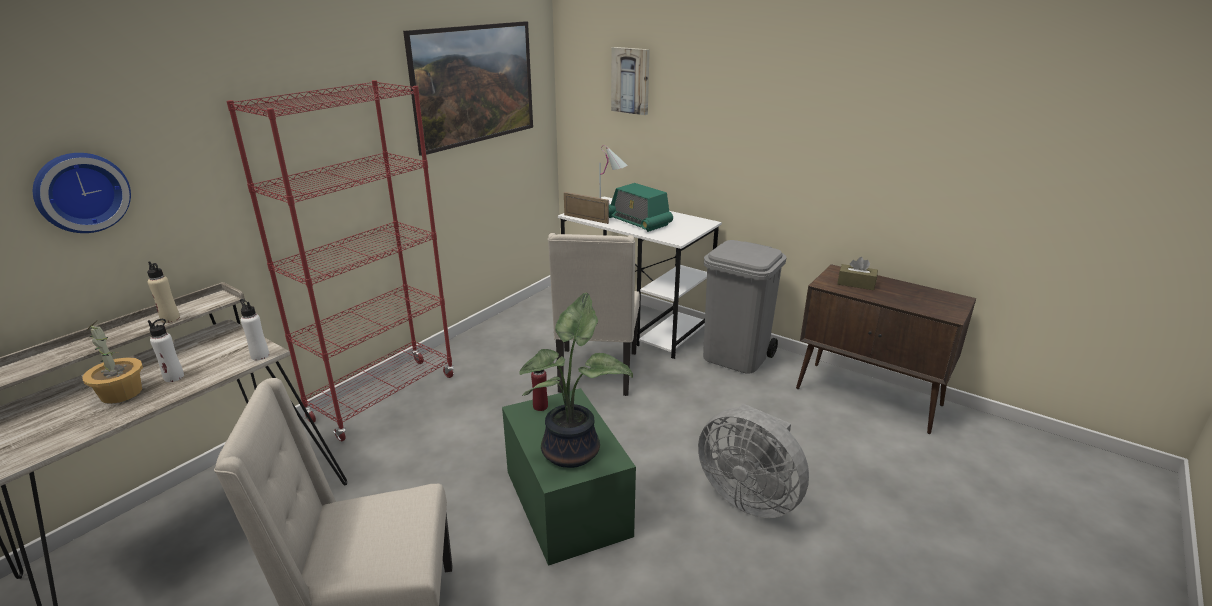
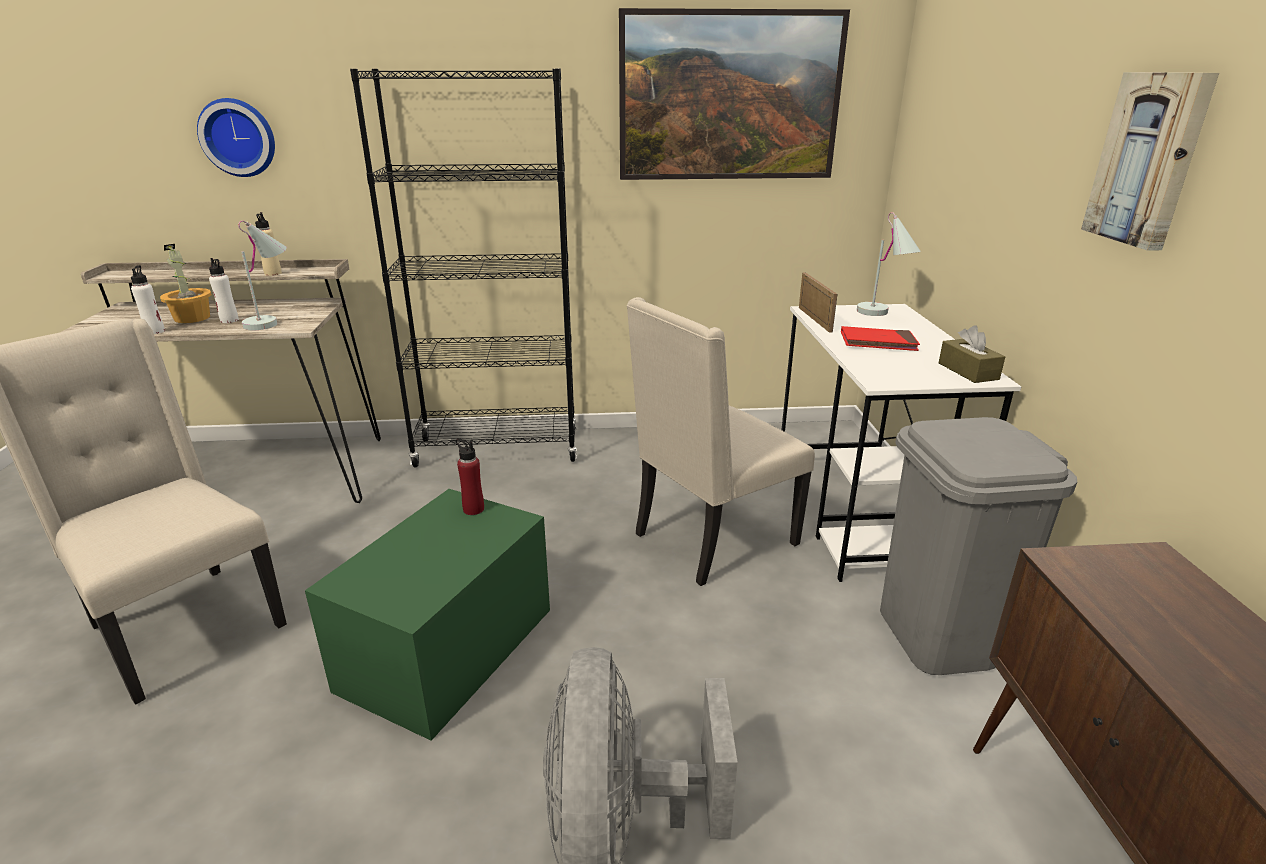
camera: 50 degrees right, 0 degrees up
(223, 359) = (273, 321): none -> white table lamp
(260, 356) = (290, 328): white bottle -> white bottle (155, 331)
(384, 398) = (498, 450): red bookcase -> black bookcase
(574, 450) = (406, 571): potted plant -> none
(631, 80) = (969, 106): picture -> picture (1149, 159)
(637, 221) = (878, 342): radio -> red book
(856, 284) = (1149, 600): brown tissue box -> brown tissue box (968, 371)

